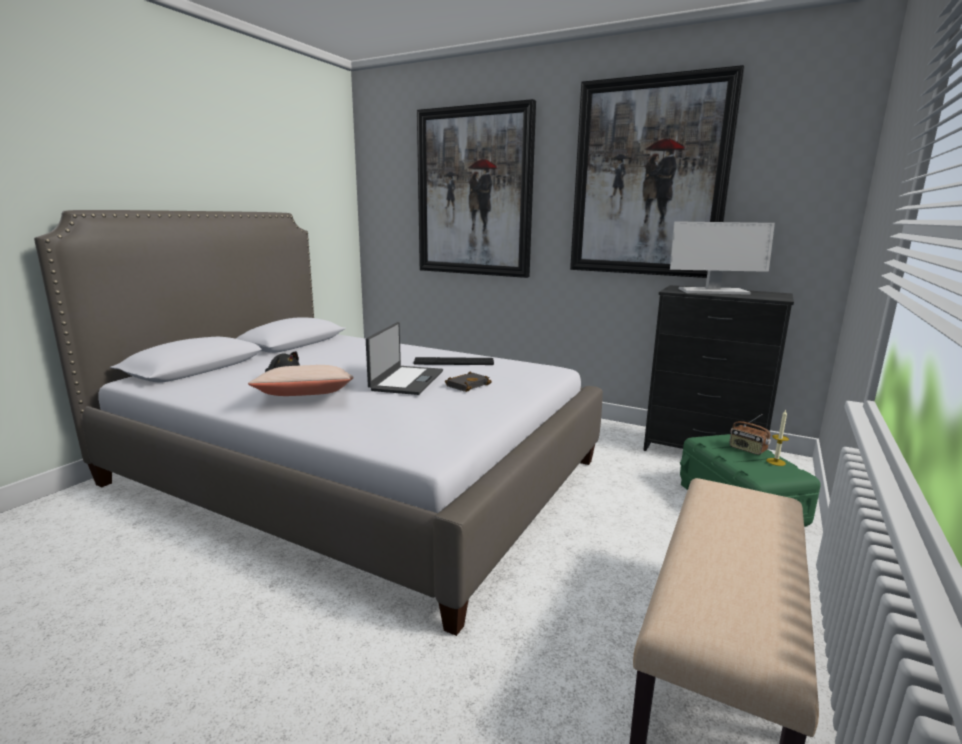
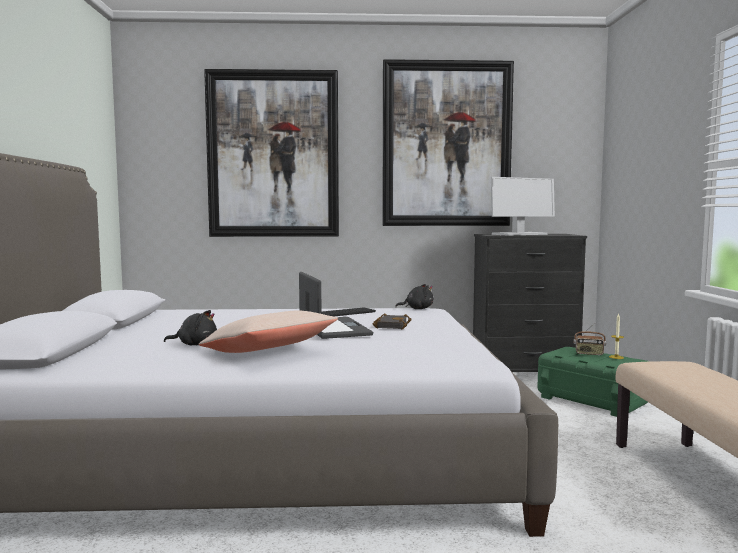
camera: 30 degrees left, 10 degrees down
(542, 367) = (417, 309): none -> black plush toy

